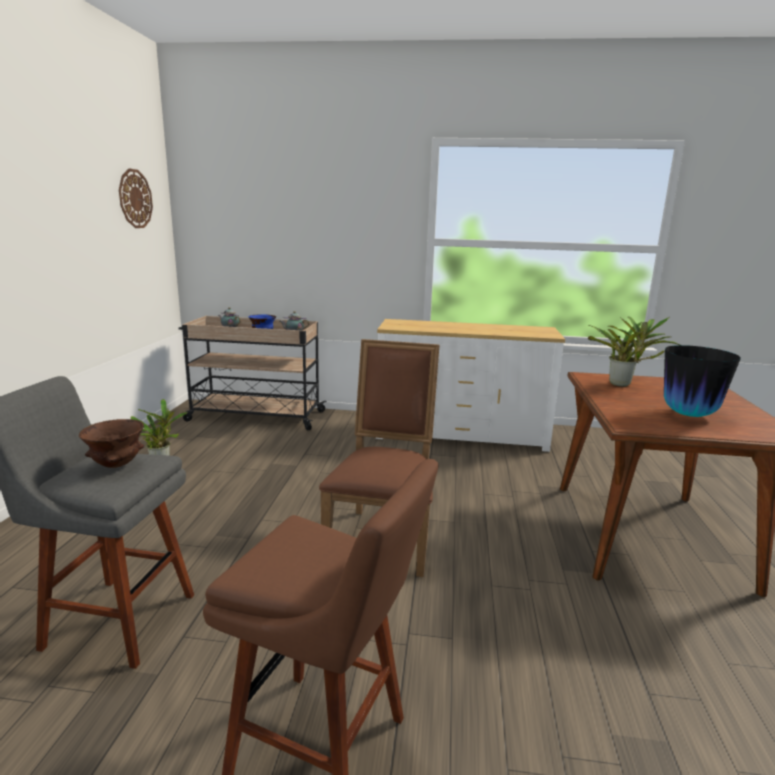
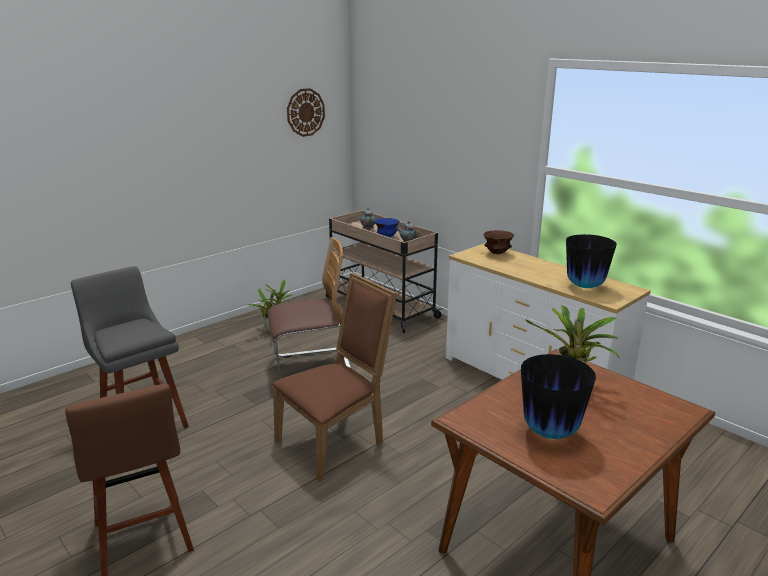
camera: 40 degrees right, 5 degrees up
(116, 466) = (135, 330): brown bowl -> brown bowl (496, 253)
(259, 483) = (311, 367): none -> chair
(516, 331) = (585, 286): none -> vase

